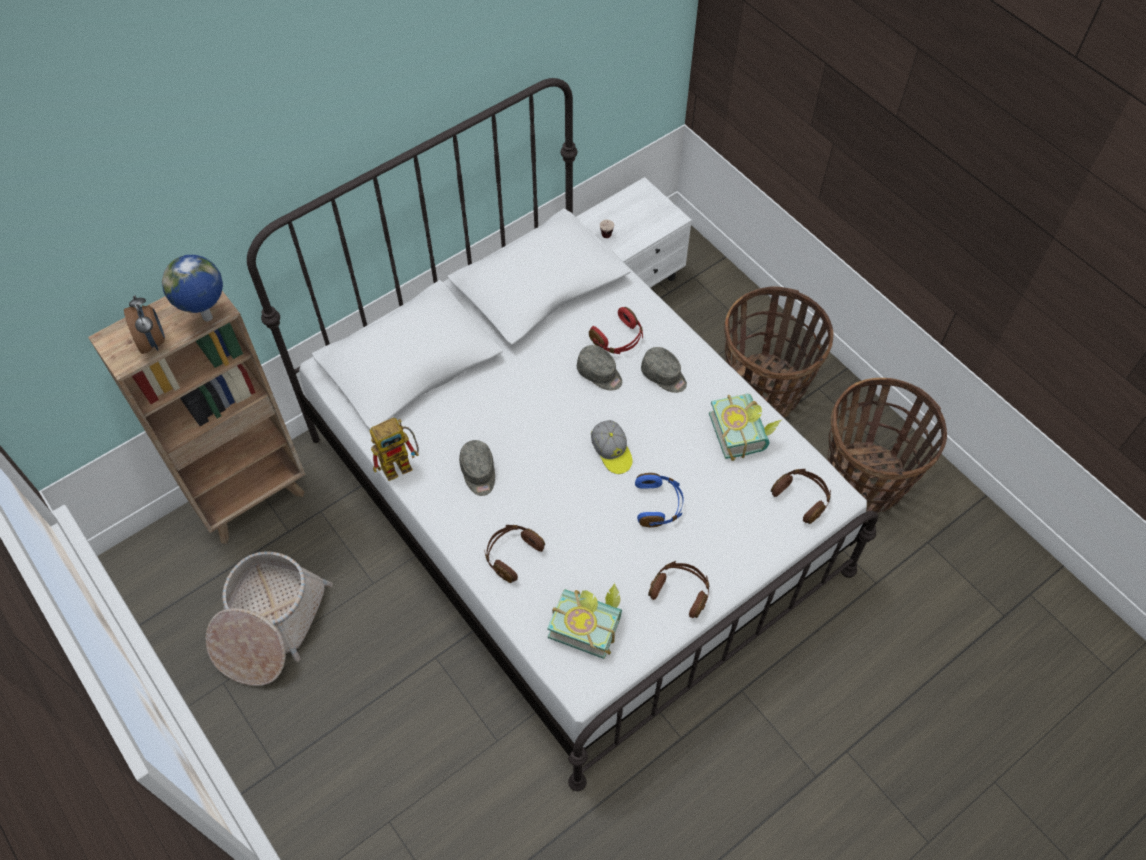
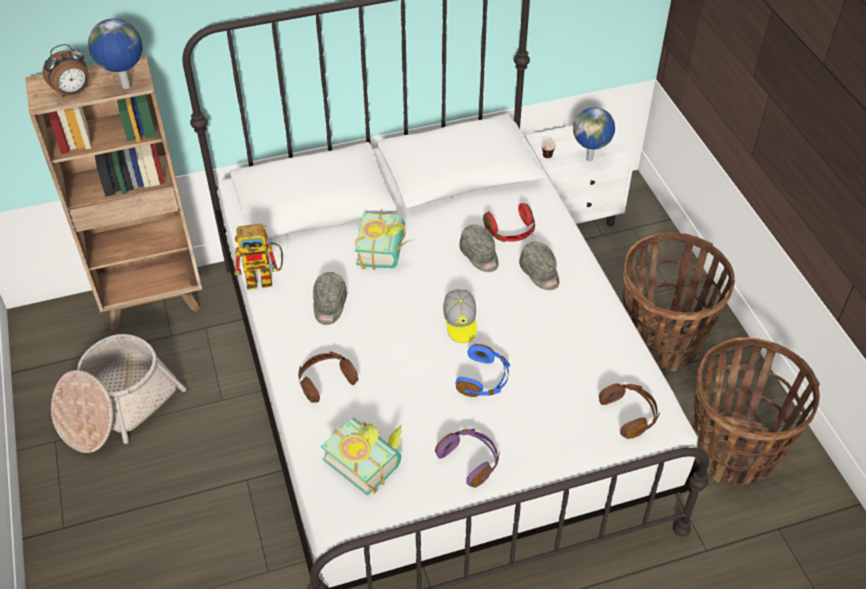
camera: 20 degrees right, 10 degrees down
(153, 341) = (73, 92): alarm clock -> alarm clock turned 60 degrees clockwise
(649, 227) = (590, 159): none -> globe
(680, 591) = (470, 460): brown headphones -> purple headphones
(743, 432) = (596, 341): book -> book (387, 251)

